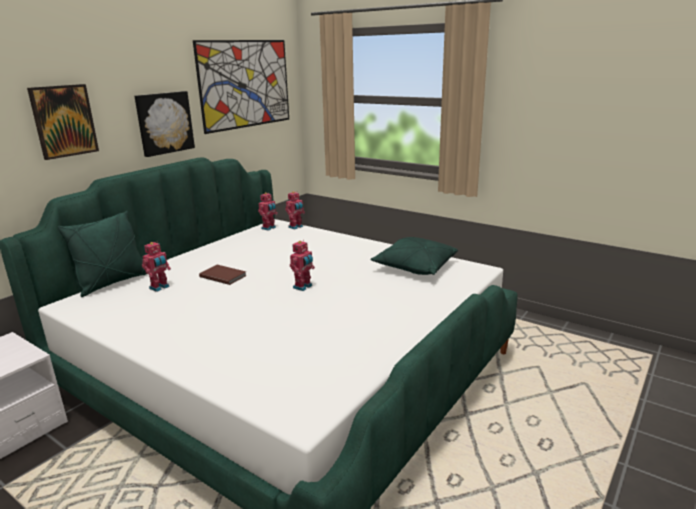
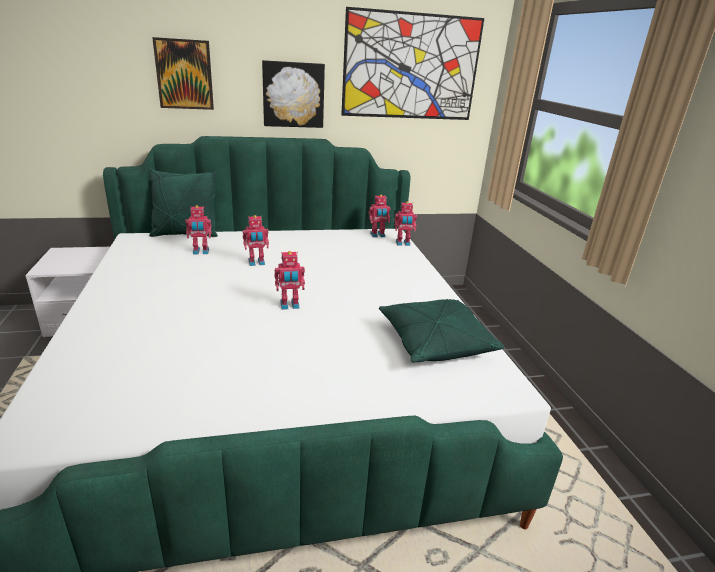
camera: 40 degrees right, 5 degrees up
(223, 276) = (256, 263): brown book -> toy robot

